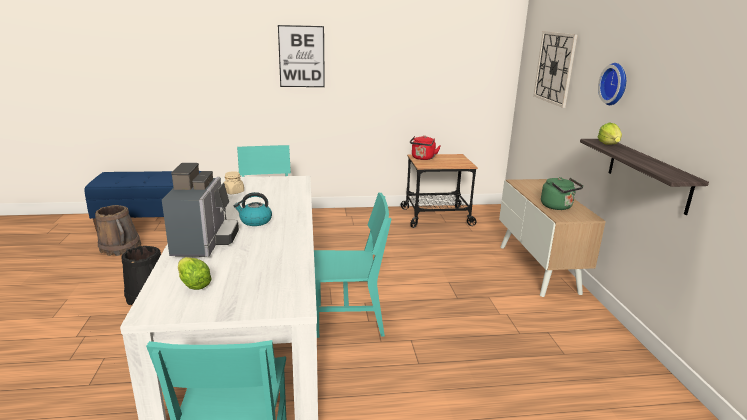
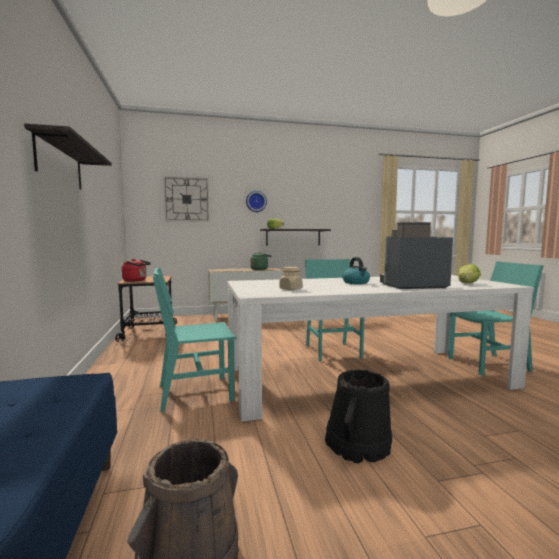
camera: 95 degrees left, 15 degrees down
(301, 56) = (60, 163): picture -> shelf

